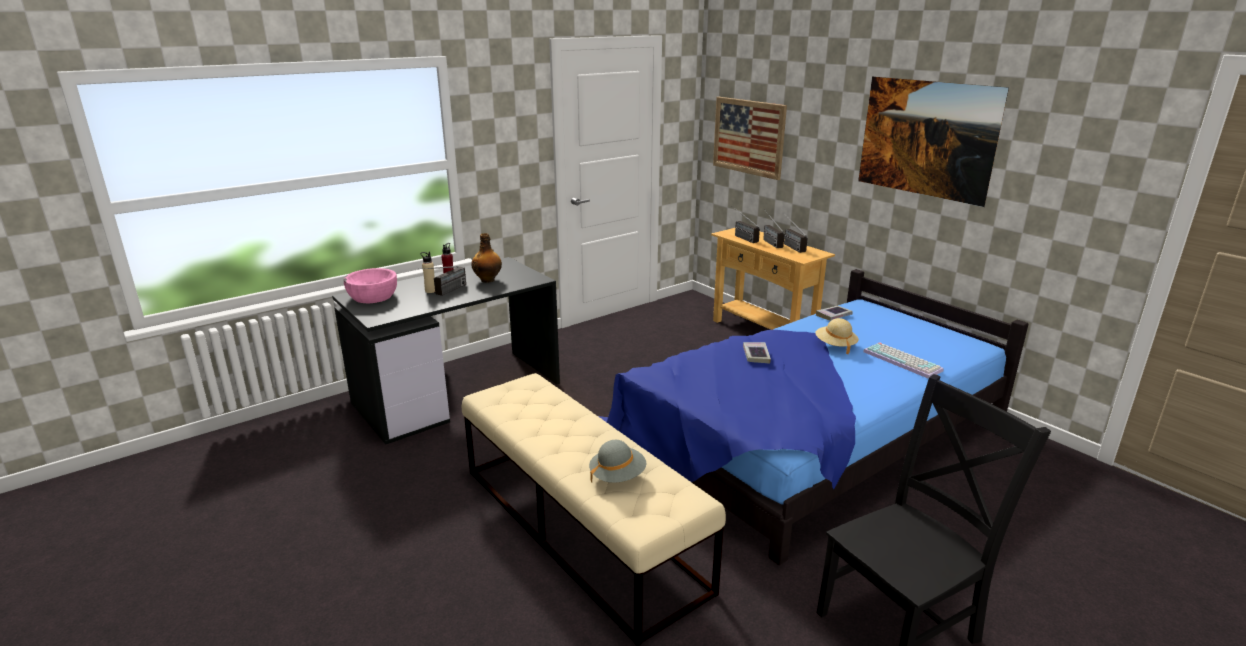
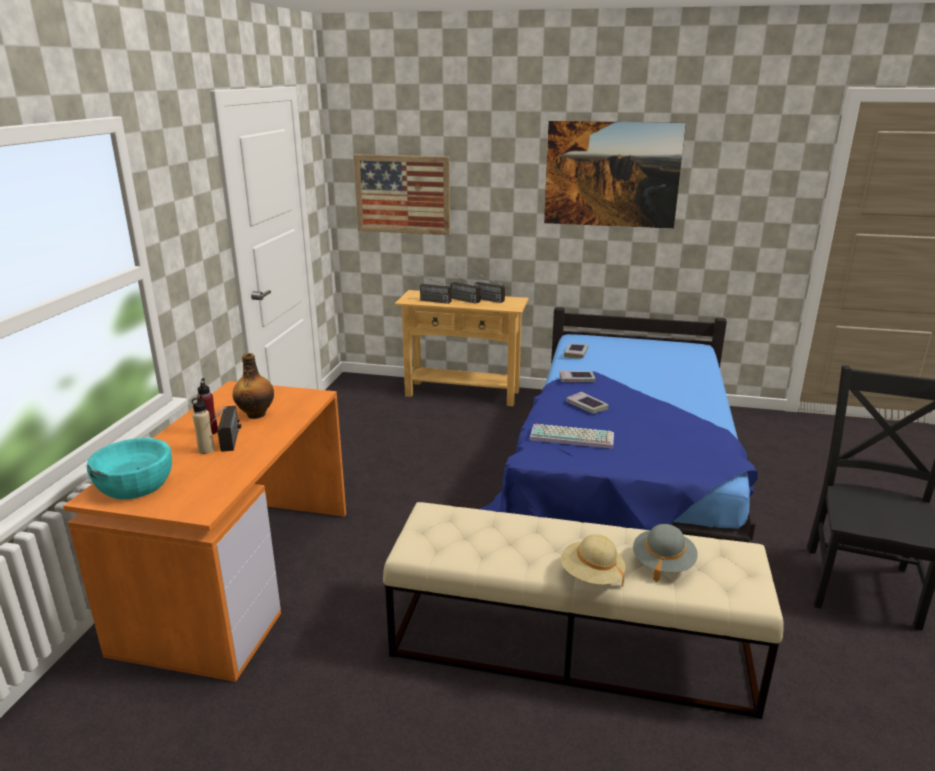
camera: 40 degrees left, 0 degrees up
(373, 296) = (135, 484): pink bowl -> turquoise bowl
(458, 392) = (240, 575): black desk -> orange desk
(790, 335) = (577, 380): none -> book
(835, 345) = (618, 377): beige hat -> beige hat (591, 575)
(903, 361) = (678, 374): keyboard -> keyboard (573, 437)

